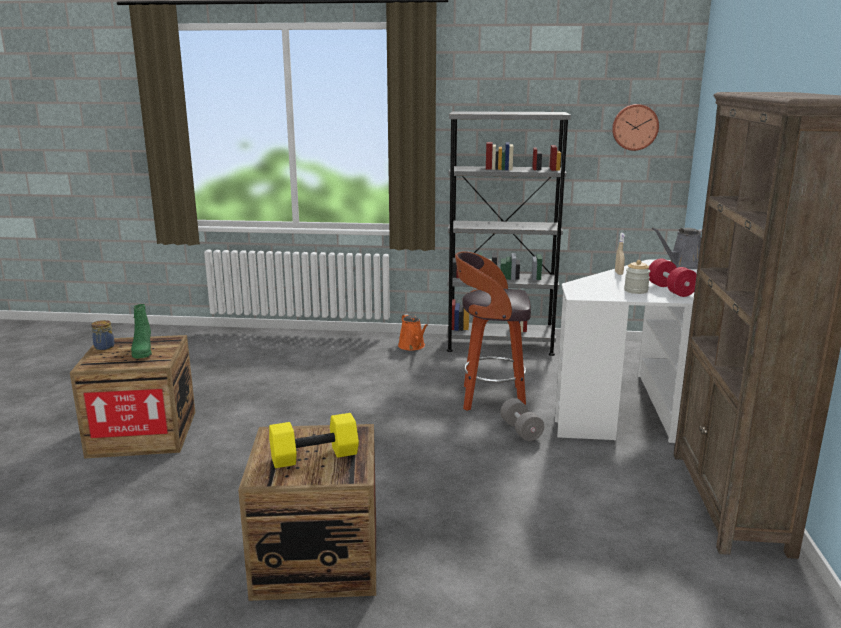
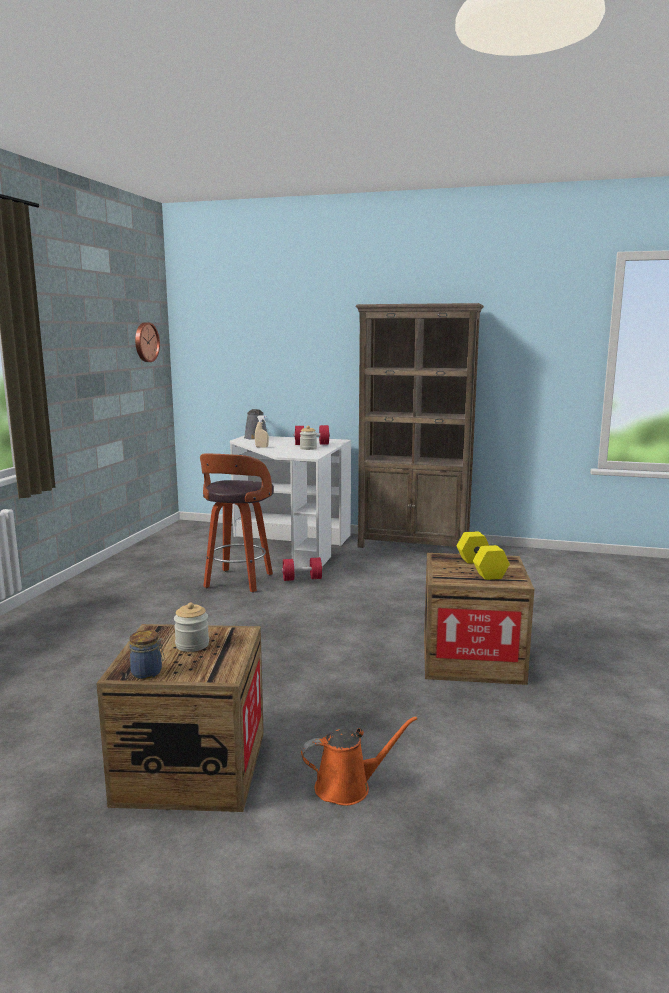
camera: 80 degrees left, 5 degrees down
(142, 352) = (192, 645): green boot -> jar
(412, 346) = (76, 600): orange watering can -> orange watering can (348, 787)
(500, 345) = (120, 566): grey bookcase -> none
(521, 430) = (302, 579): grey dumbbell -> red dumbbell

